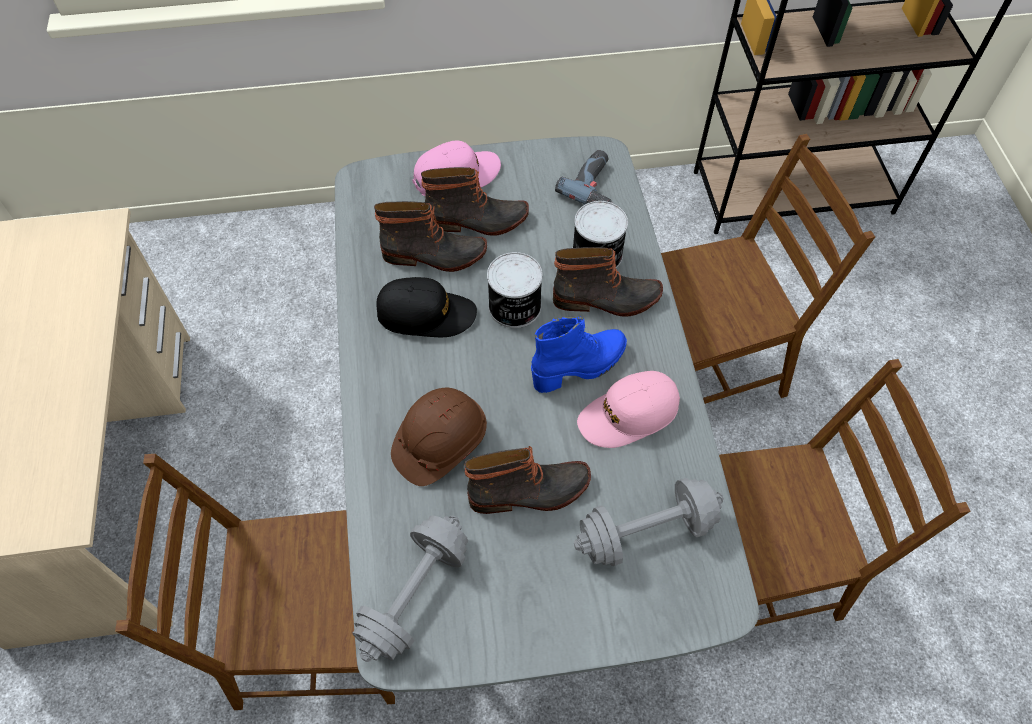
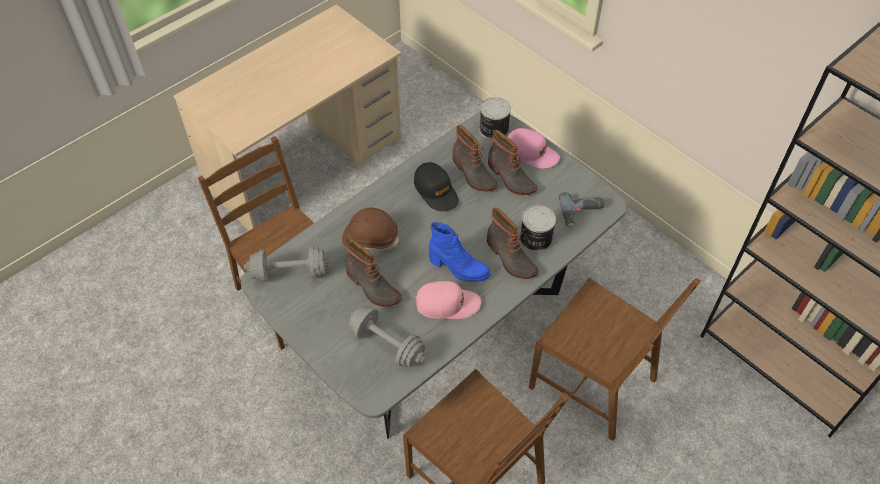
camera: 55 degrees right, 5 degrees down
(514, 307) = (471, 223): can -> can (493, 129)
(628, 415) = (447, 304): pink cap -> pink cap turned 150 degrees clockwise

